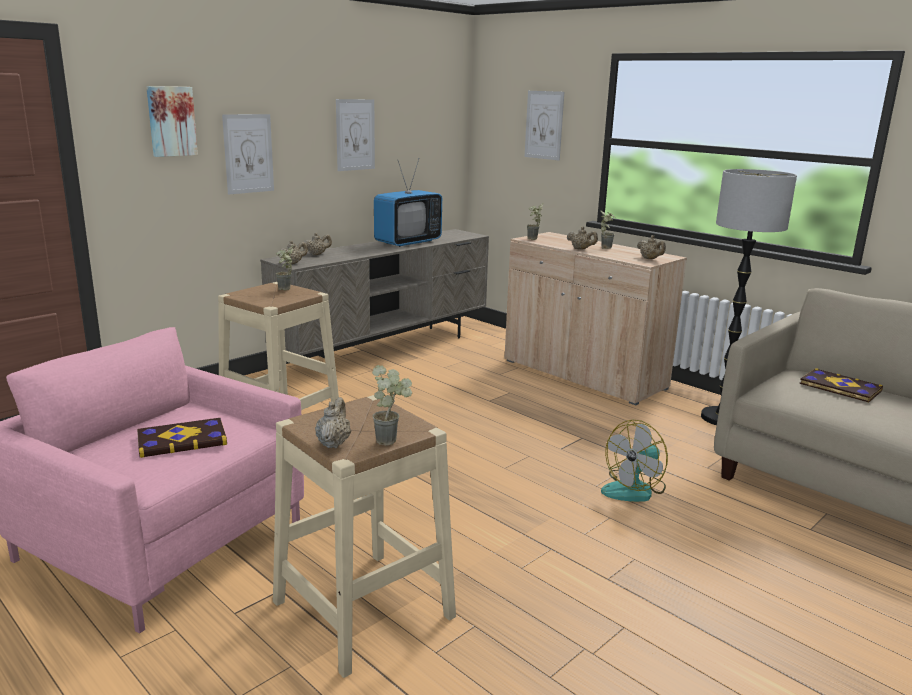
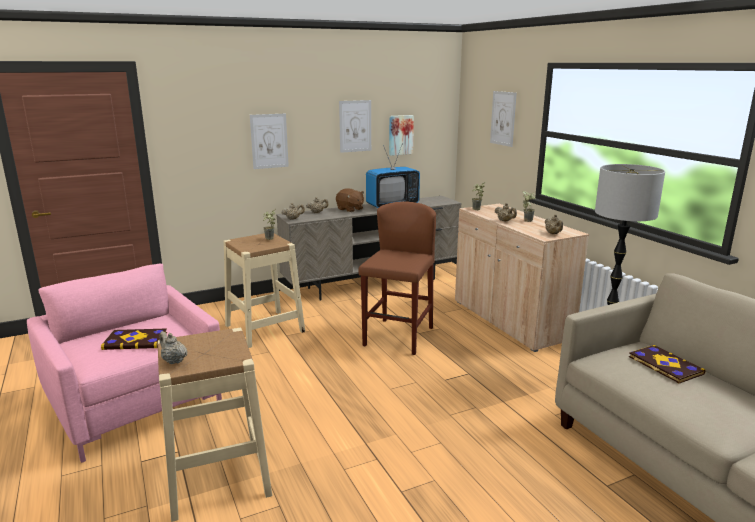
camera: 20 degrees right, 0 degrees up
(171, 121) = (212, 120): picture -> picture (400, 135)
(333, 443) = (173, 361): beige teapot -> beige teapot turned 75 degrees counterclockwise
(357, 249) = (350, 209): none -> brown plush toy
(392, 440) = (211, 364): potted plant -> none
(467, 407) = (398, 336): none -> brown stool
(634, 489) = (478, 423): fan -> none

